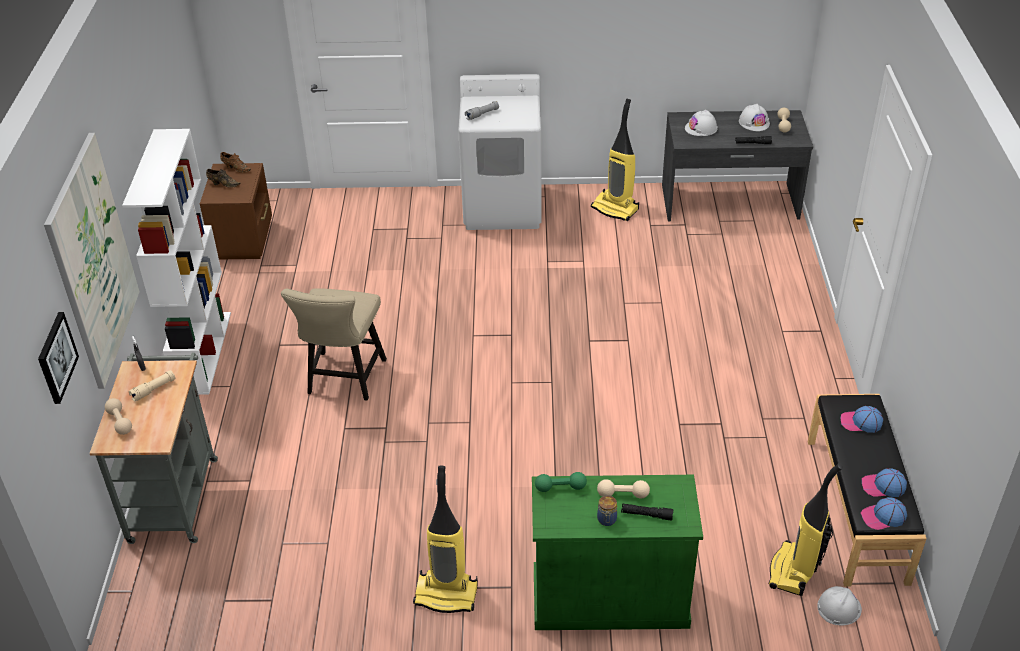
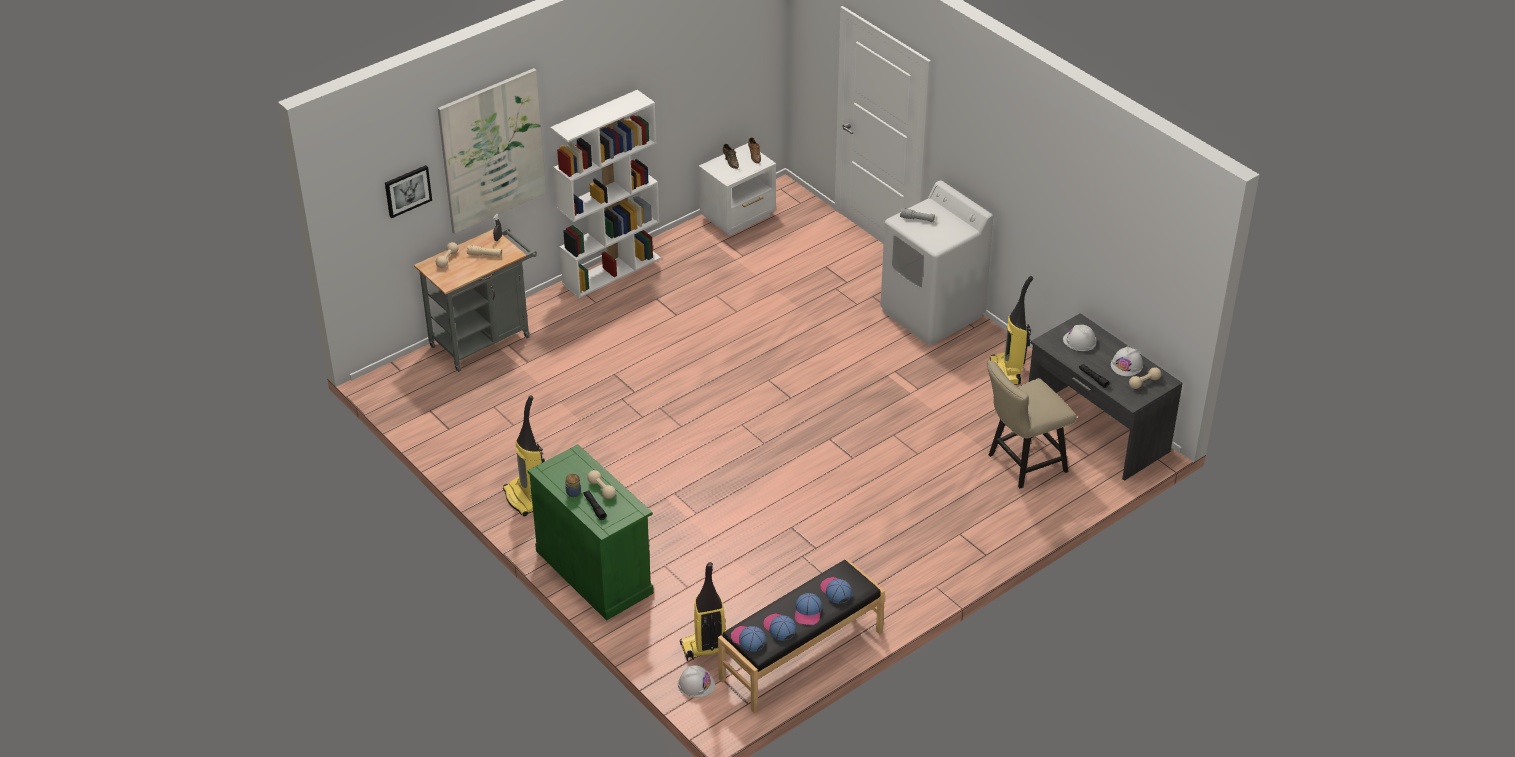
camera: 50 degrees right, 0 degrees up
(245, 241) = (739, 217): brown nightstand -> white nightstand
(344, 380) = (656, 347): beige chair -> beige chair (1022, 464)
(560, 487) = (580, 460): green dumbbell -> none
(876, 455) = (808, 612): none -> cap

